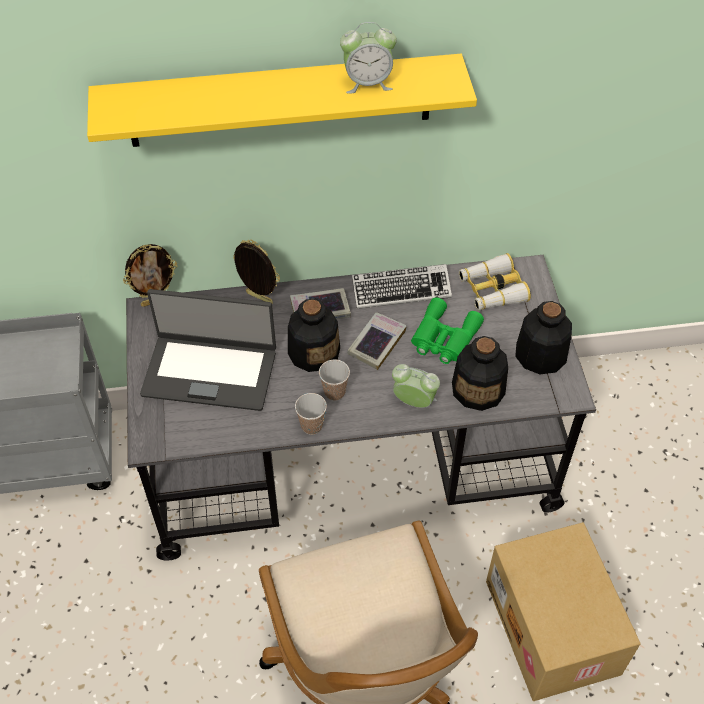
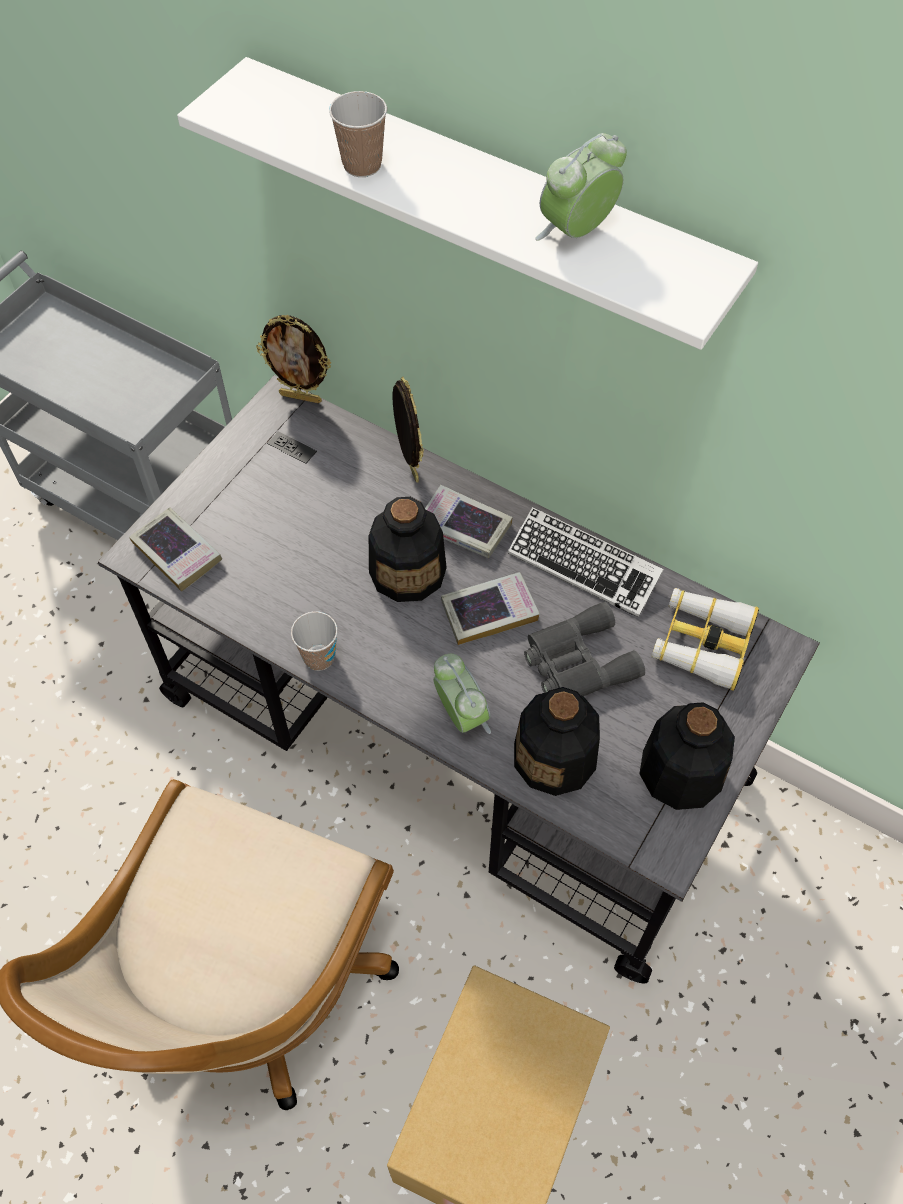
camera: 40 degrees right, 5 degrees up
(172, 428) = (177, 553): none -> book
(210, 371) = (275, 516): laptop -> none
(280, 101) = (482, 203): yellow shelf -> white shelf
(334, 392) = (383, 636): cup -> cup (362, 165)
(367, 83) = (576, 232): alarm clock -> alarm clock turned 105 degrees clockwise
(443, 338) = (576, 662): green binoculars -> grey binoculars

